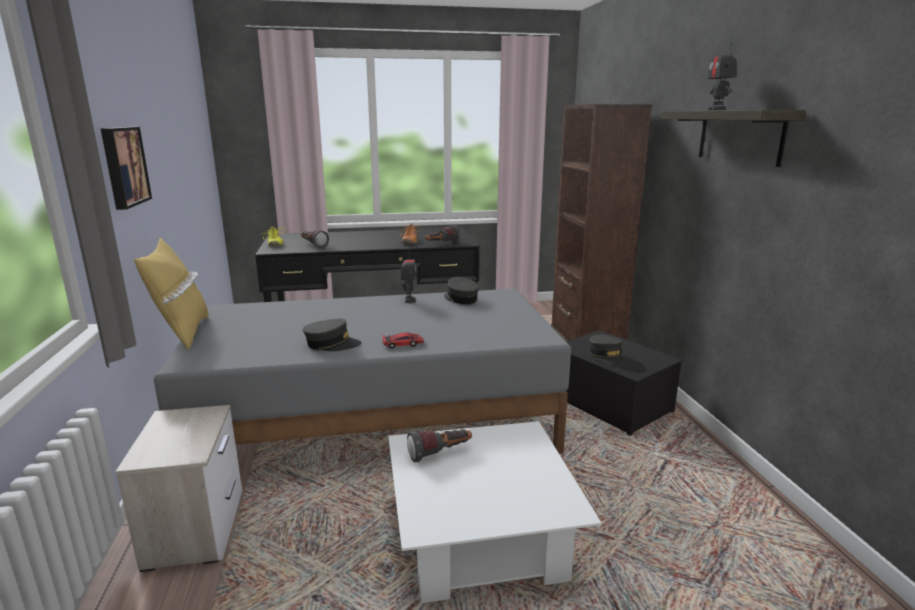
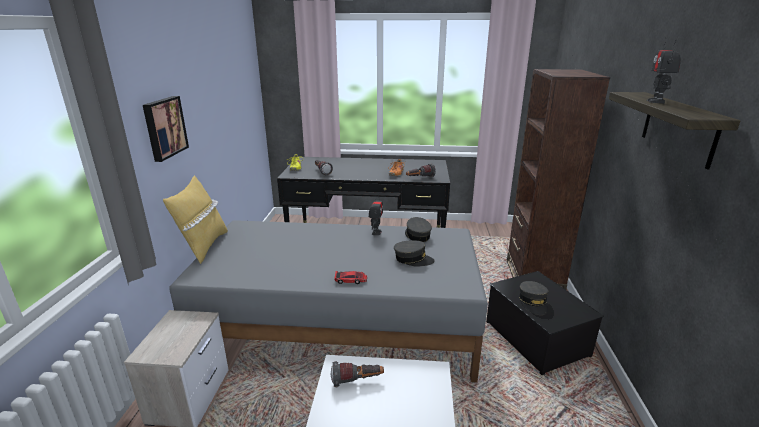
camera: 15 degrees right, 5 degrees up
(332, 344) = (298, 272): grey cap -> grey cap (413, 259)

